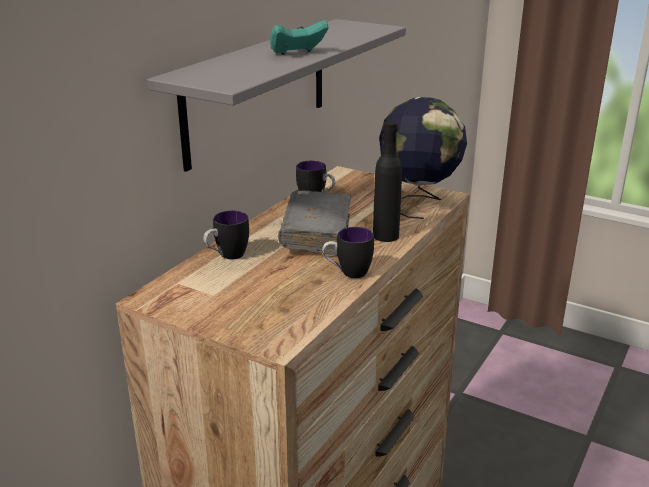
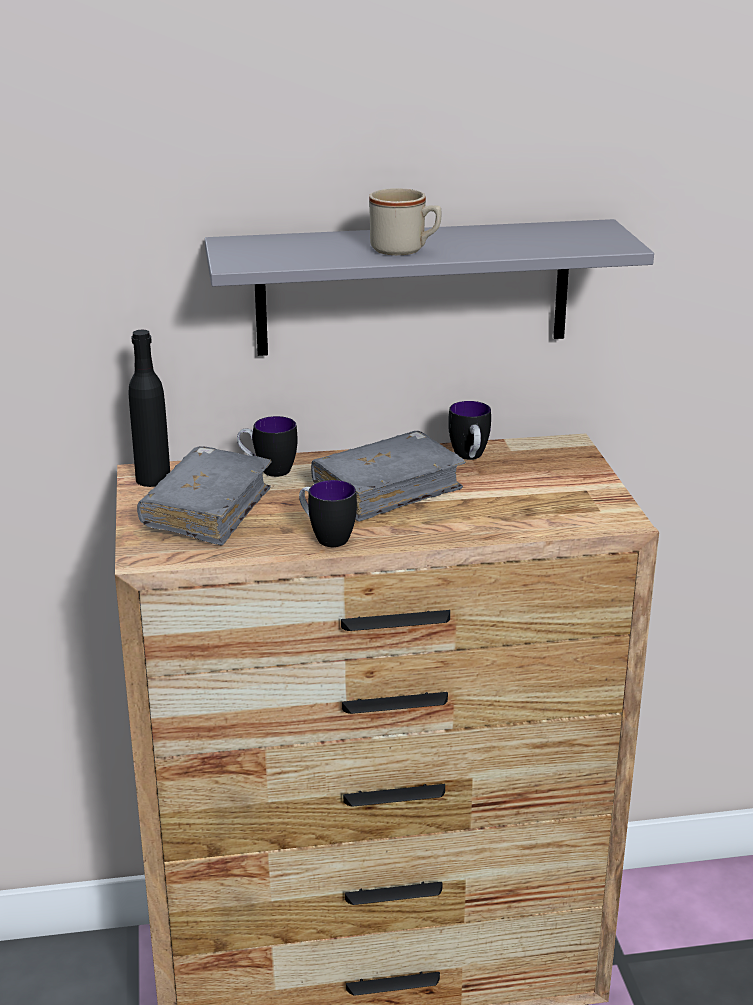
camera: 50 degrees right, 0 degrees up
(248, 296) = (207, 510): none -> grey book
(297, 53) = (405, 250): turquoise game controller -> beige mug
(385, 236) = (446, 525): black bottle -> black bottle (153, 479)
(418, 203) = (567, 512): globe -> none

